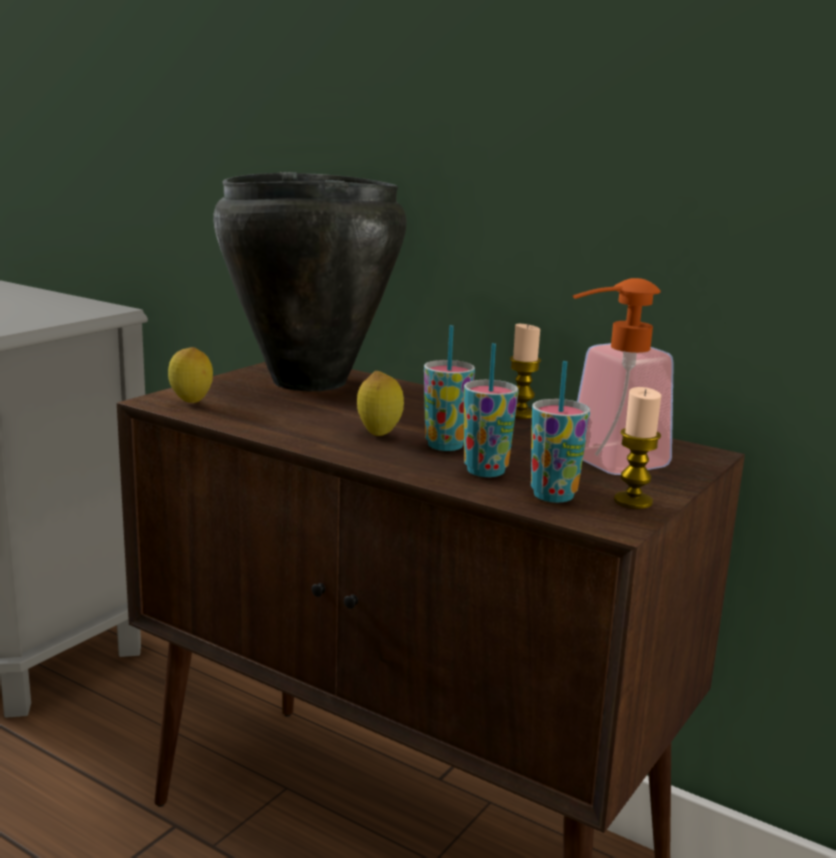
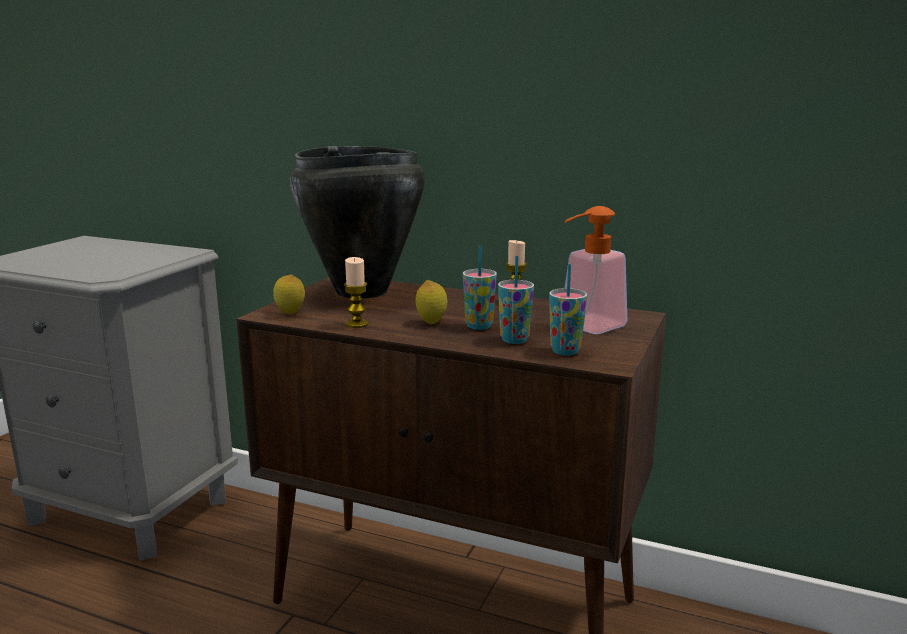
camera: 10 degrees left, 0 degrees up
(633, 501) = (615, 349): candle -> candle (357, 324)

